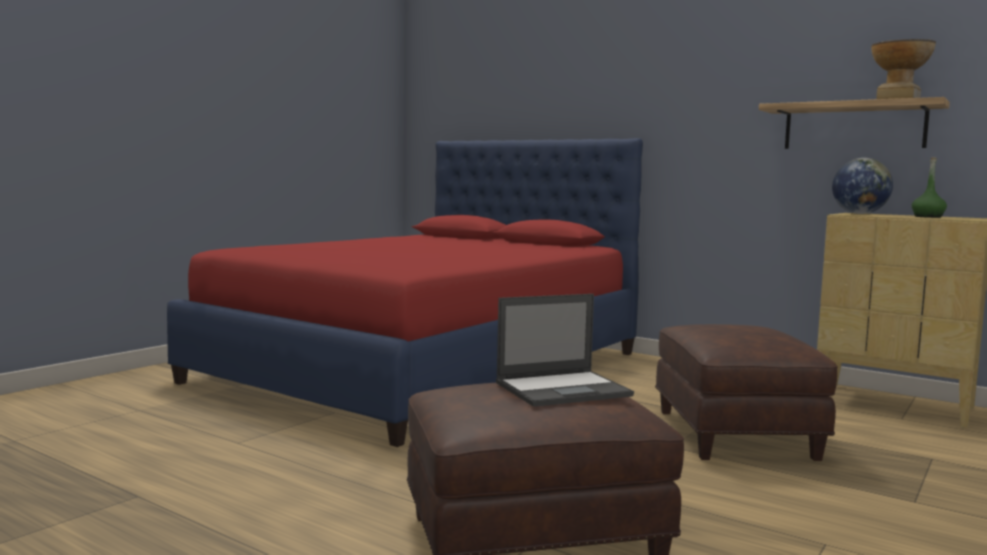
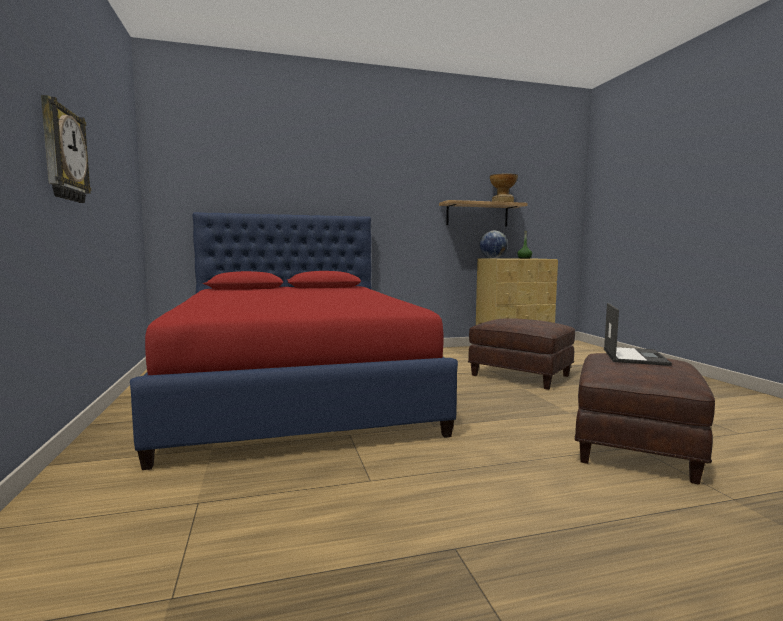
camera: 50 degrees left, 0 degrees up
(220, 99) = (62, 154): none -> wall clock

